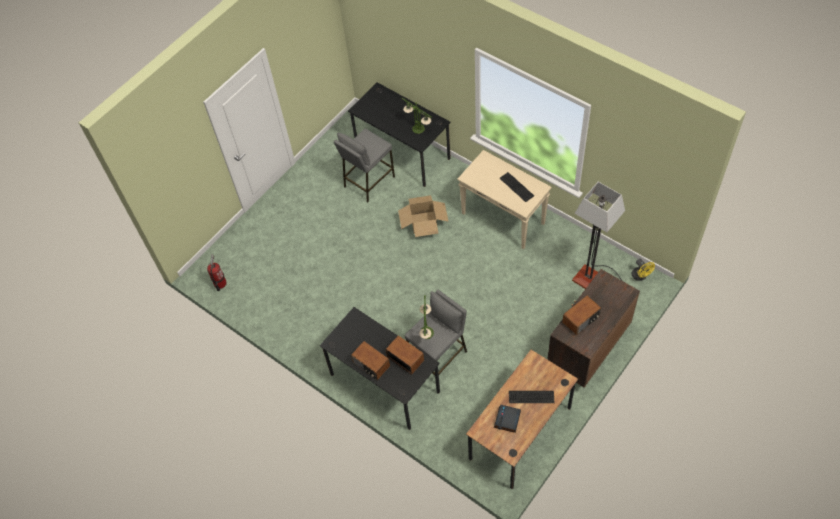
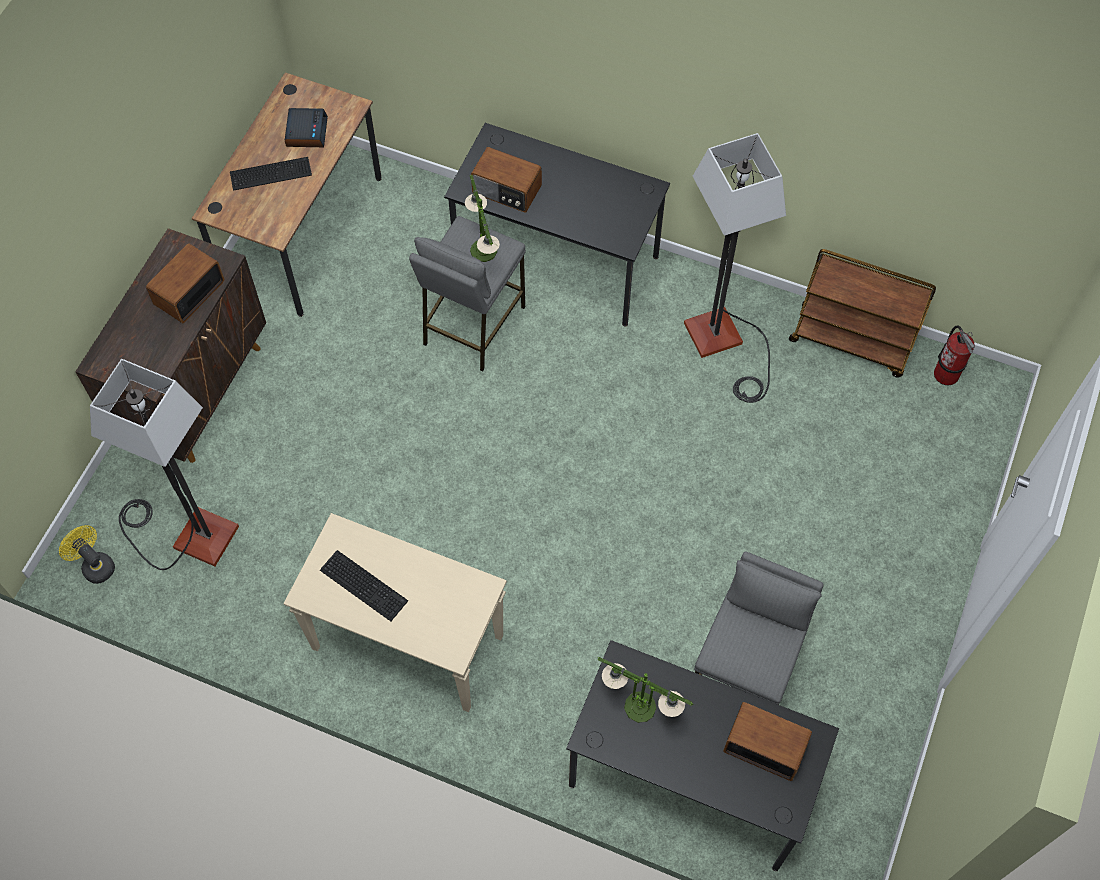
camera: 160 degrees right, 5 degrees up
(255, 308) = (852, 340): none -> brown cart
(317, 319) = (724, 345): none -> floor lamp
(371, 365) = (564, 169): radio -> radio (764, 745)
(424, 222) = (581, 596): cardboard box -> none

